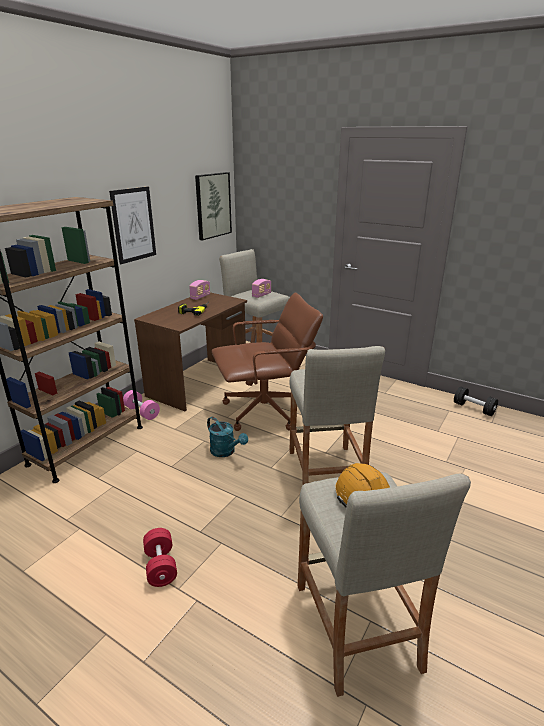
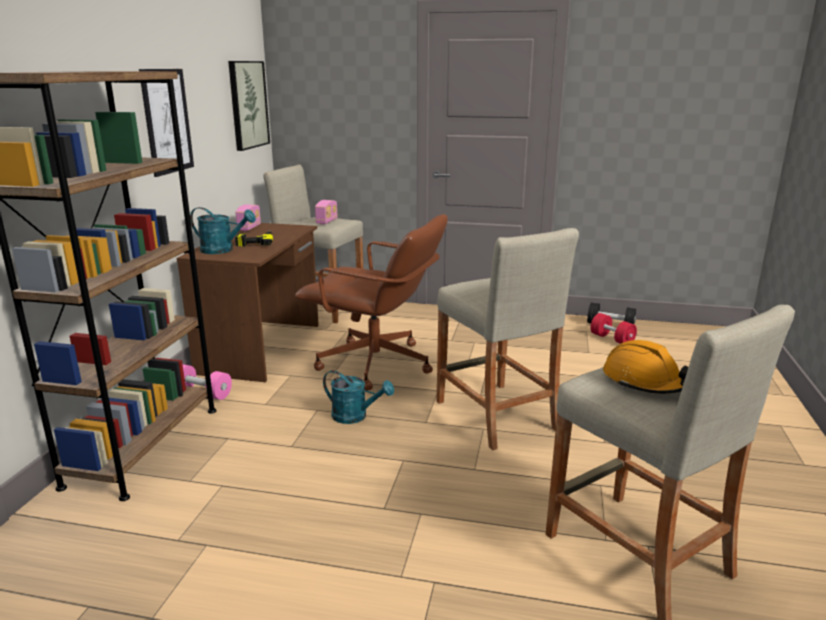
camera: 20 degrees left, 5 degrees down
(161, 566) = (359, 558): red dumbbell -> red dumbbell (612, 339)
(167, 316) = (222, 250): none -> turquoise watering can
(266, 411) = (376, 365): brown office chair -> brown office chair turned 60 degrees clockwise

